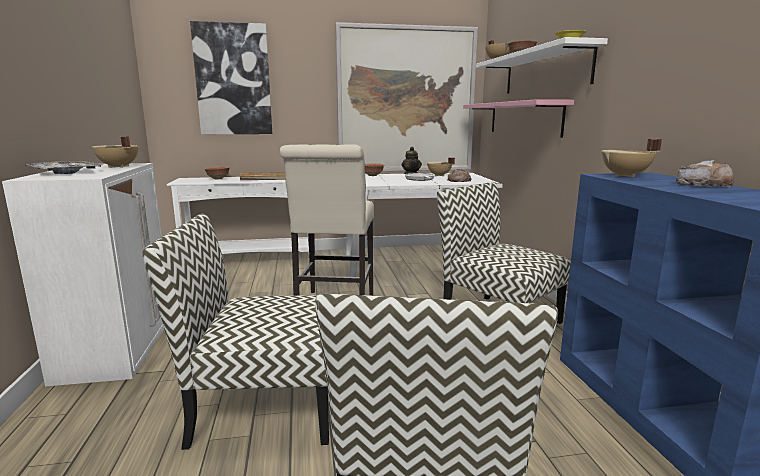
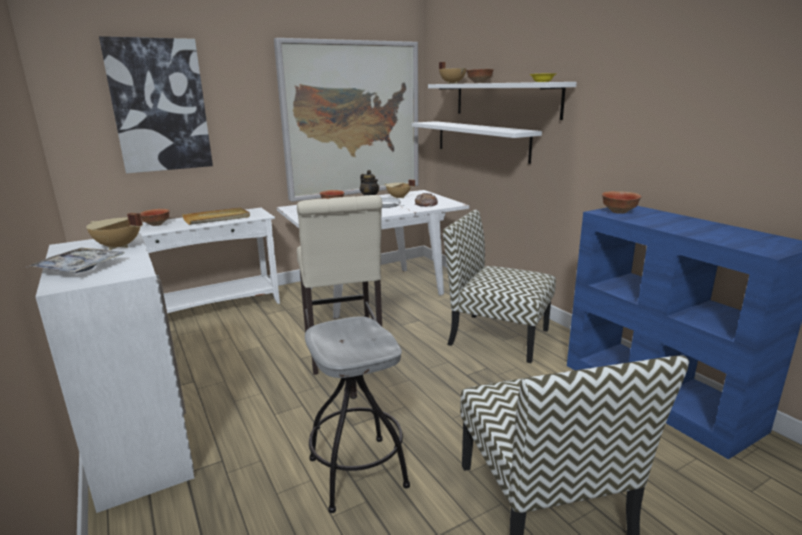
camera: 20 degrees left, 5 degrees up
(264, 407) = (357, 471): chair -> grey stool
(523, 118) = (481, 140): pink shelf -> white shelf
(626, 176) = (619, 212): beige cooking pot -> bowl
(703, 184) = (684, 220): bread -> none

